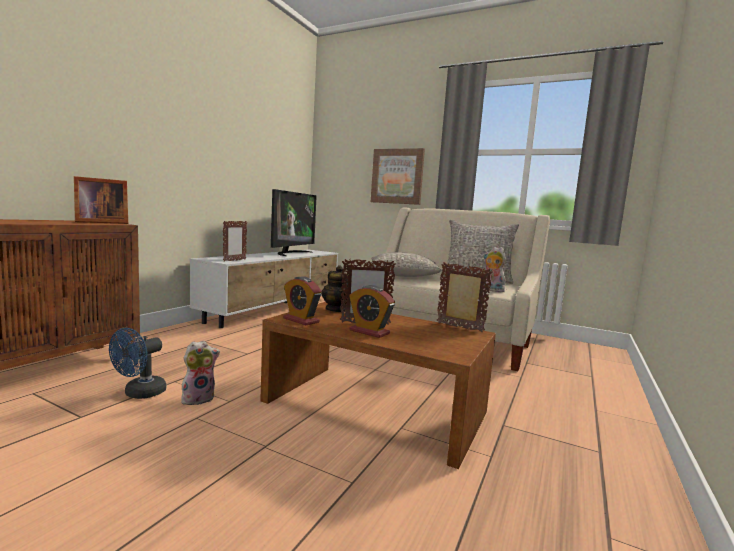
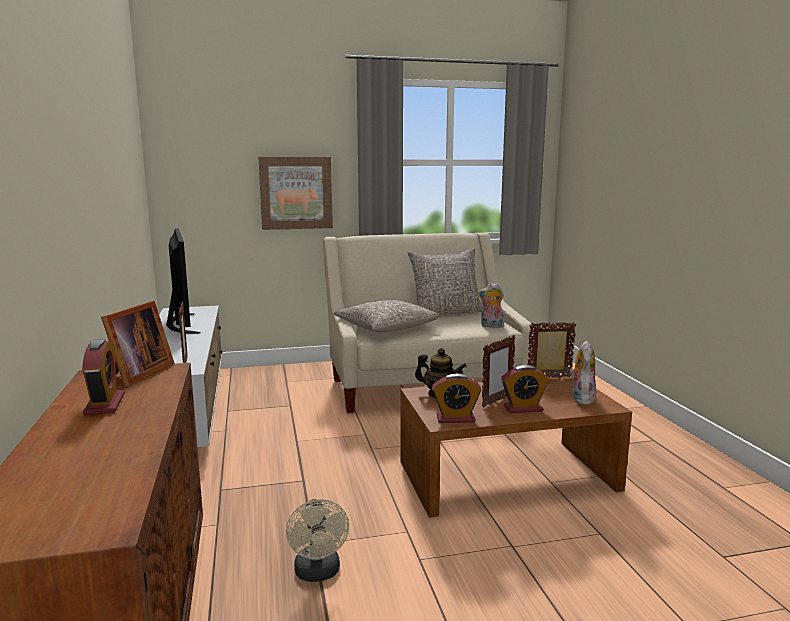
camera: 40 degrees left, 5 degrees up
(38, 221) = (104, 404): none -> alarm clock
(139, 394) = (318, 573): blue fan -> beige fan
(199, 398) = (378, 544): plush toy -> plush toy (581, 398)

